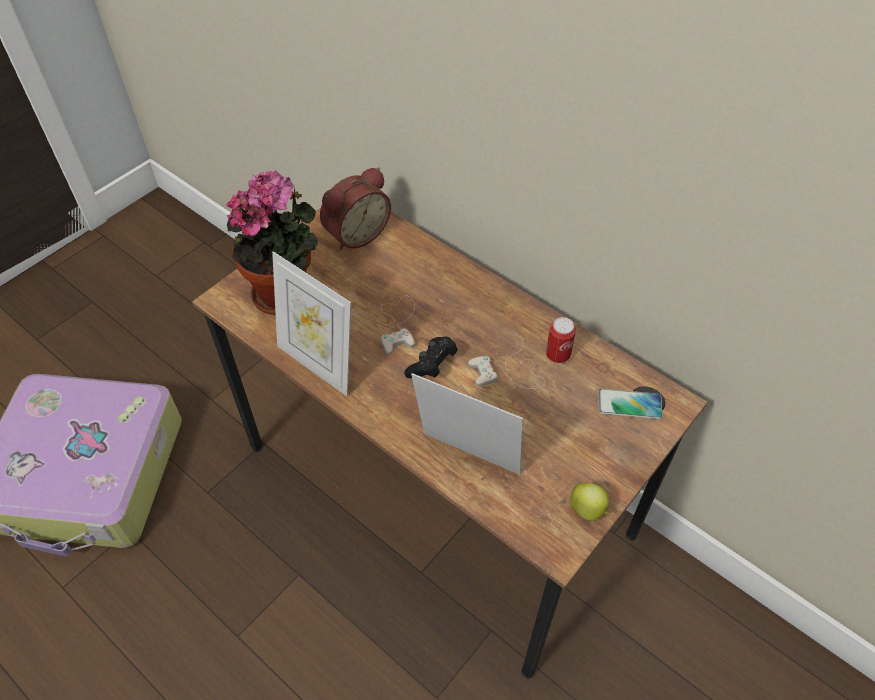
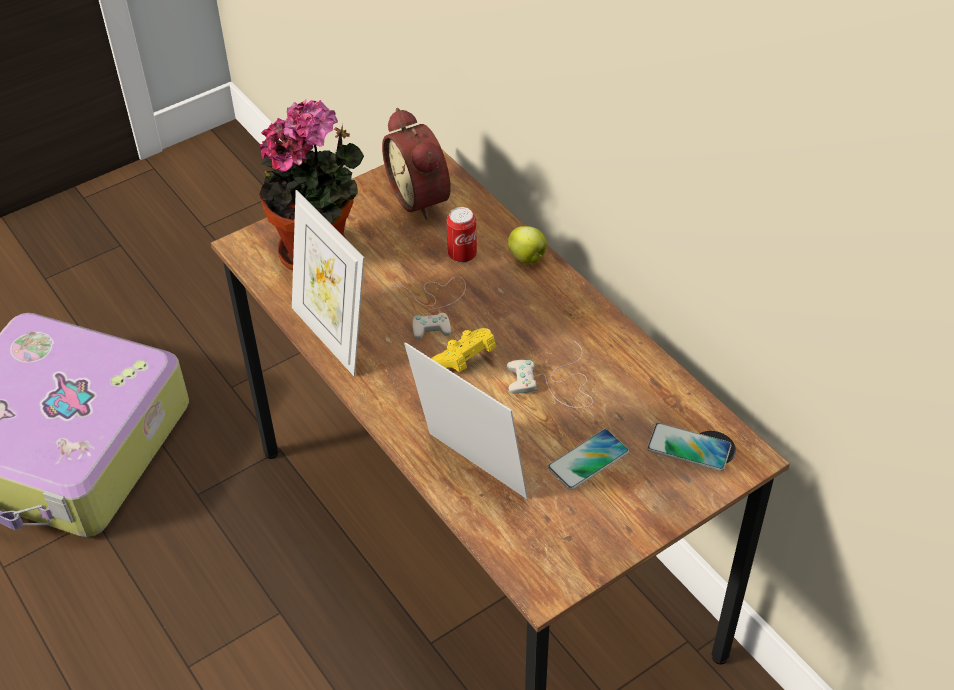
camera: 15 degrees right, 5 degrees down
(355, 233) = (422, 197): alarm clock -> alarm clock turned 90 degrees clockwise
(432, 365) = (464, 360): black game controller -> yellow game controller
(556, 431) = (588, 460): none -> phone
(557, 355) = (620, 376): can -> can (462, 255)
(588, 510) = (594, 553): apple -> apple (528, 258)

